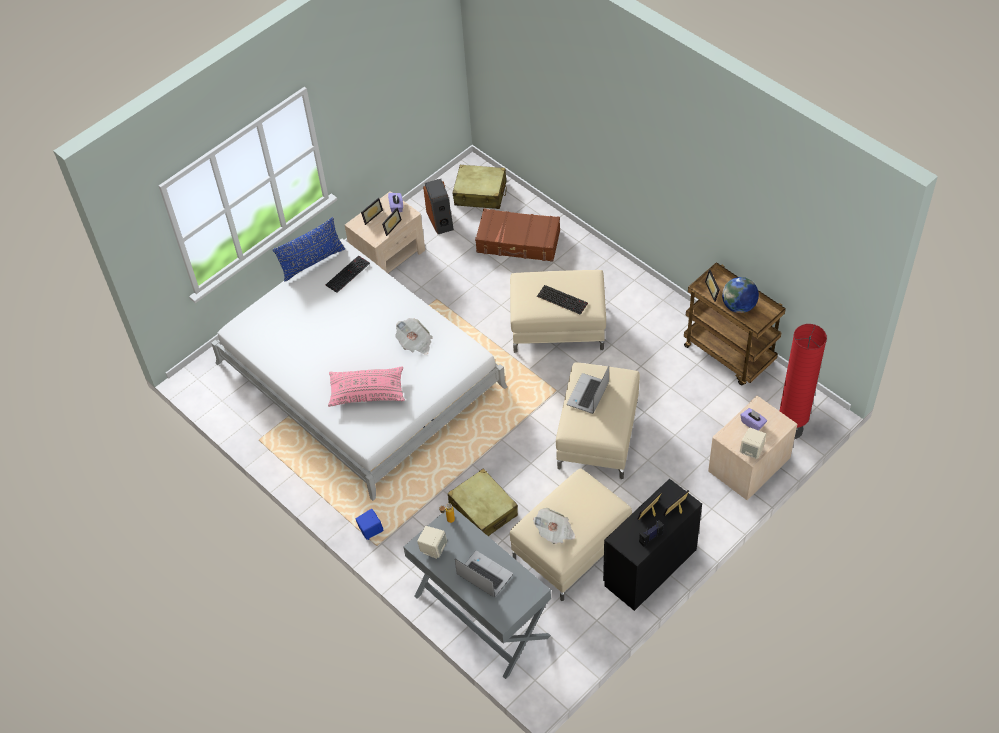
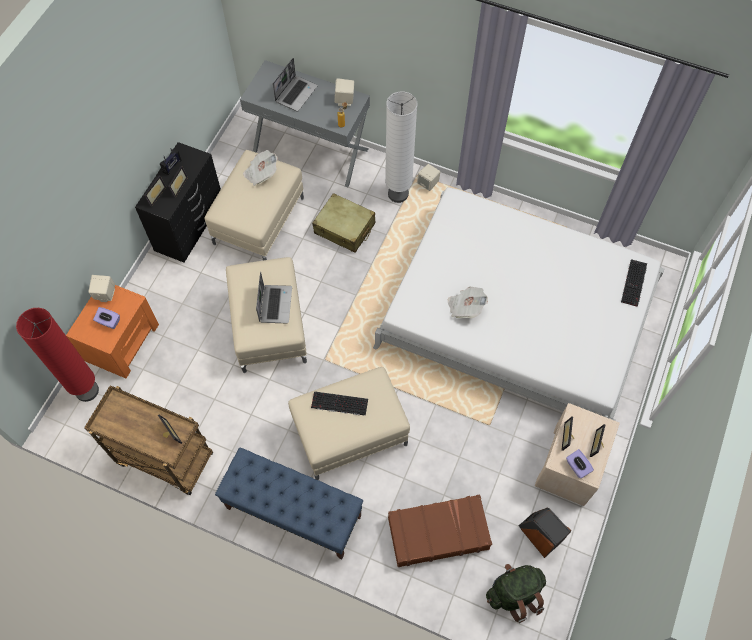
camera: 155 degrees right, 10 degrees up
(312, 262) = (622, 364): blue pillow -> none
(347, 273) = (577, 360): keyboard -> keyboard (634, 283)
(367, 392) = (482, 244): pink pillow -> none
(370, 531) = (428, 184): blue speaker -> beige speaker
(408, 530) = (398, 194): none -> white floor lamp
(480, 193) = (514, 593): beige suitcase -> green backpack
(483, 575) = (296, 93): laptop -> laptop turned 75 degrees counterclockwise
(628, 286) = (293, 512): none -> blue bench
(738, 306) = (138, 422): globe -> none
(748, 464) = (122, 341): beige nightstand -> orange nightstand

